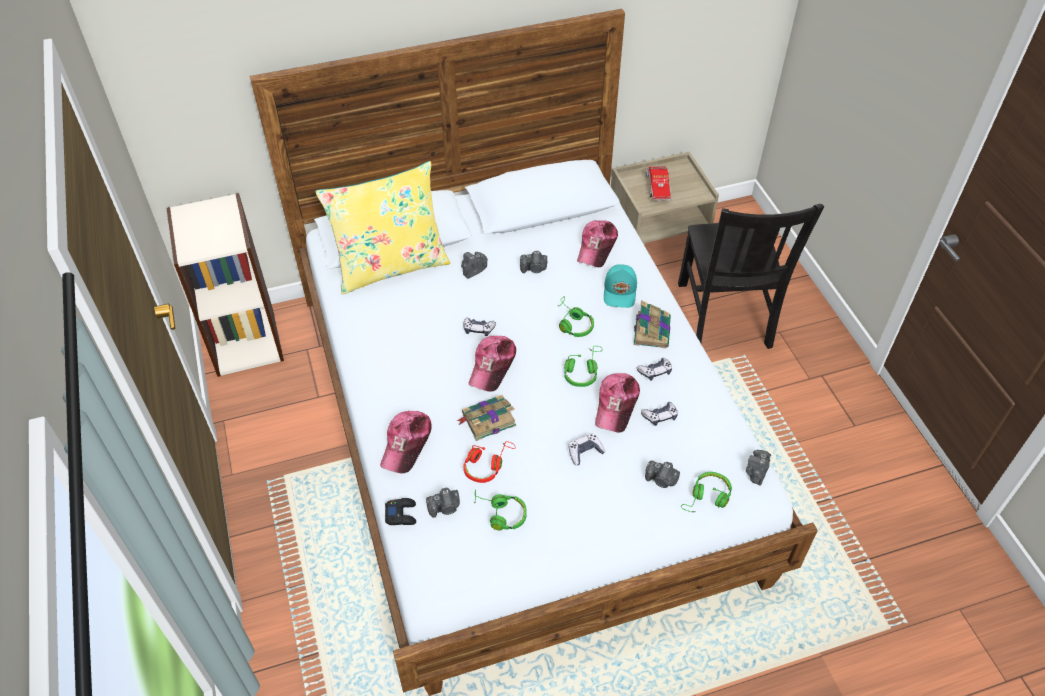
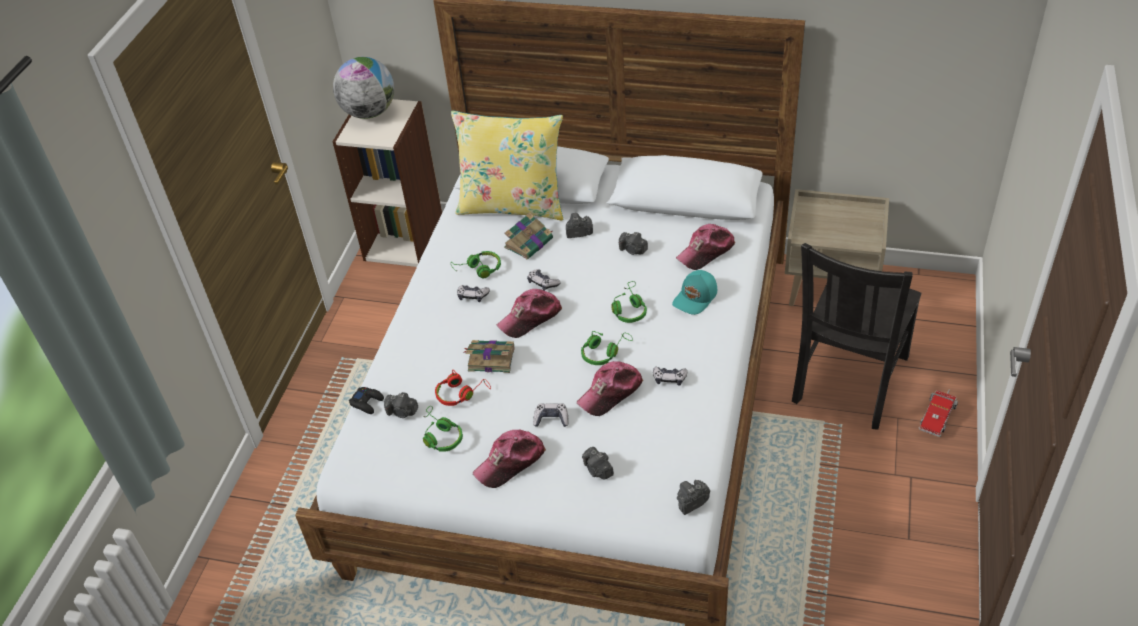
camera: 35 degrees right, 5 degrees down
(191, 221) = (369, 112): none -> globe
(407, 444) = (413, 351): cap -> cap (510, 462)
(651, 330) = (696, 342): book -> book (529, 242)
(657, 187) = (829, 221): toy truck -> toy truck (937, 416)
(660, 416) = (642, 418): game controller -> game controller (472, 296)
(707, 498) = (626, 503): green headphones -> green headphones (479, 269)

